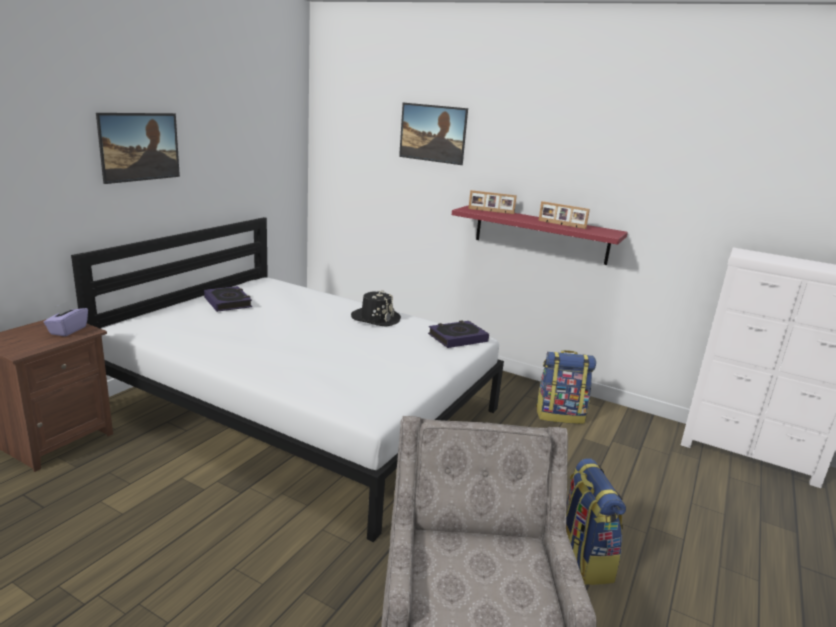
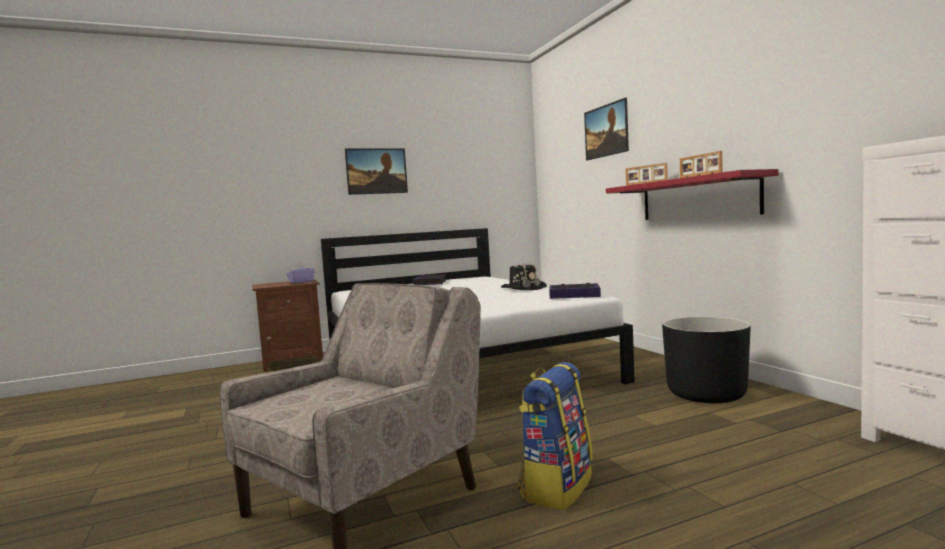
camera: 40 degrees right, 15 degrees down
(560, 415) = (706, 394): backpack -> black planter

